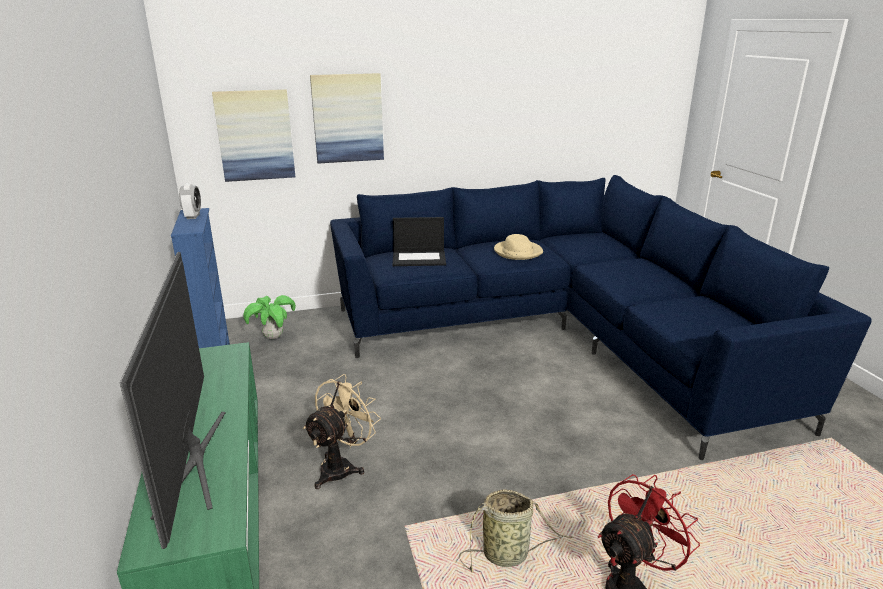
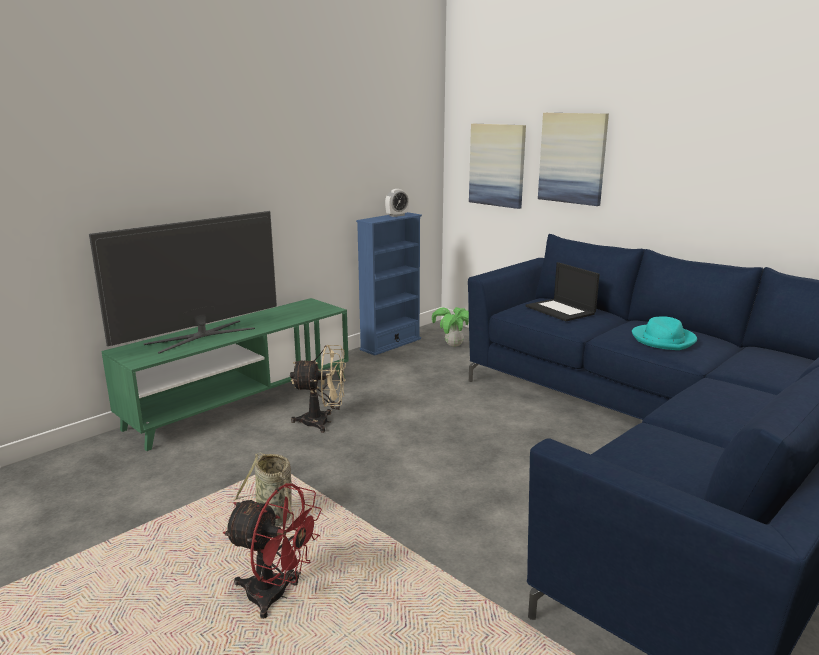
camera: 60 degrees right, 5 degrees down
(517, 252) = (664, 339): beige hat -> turquoise hat

